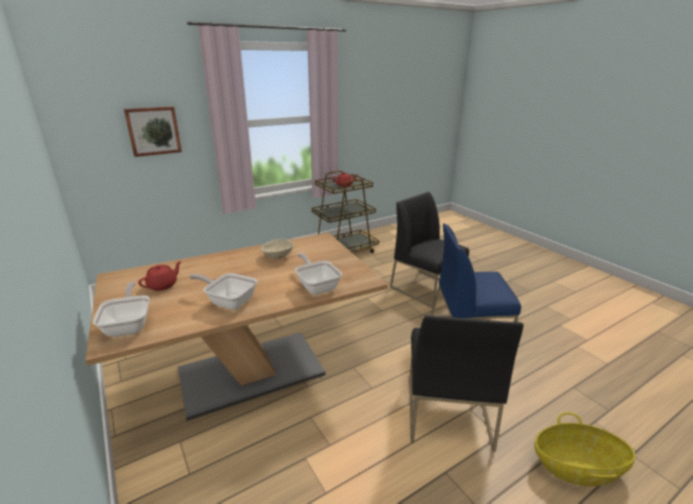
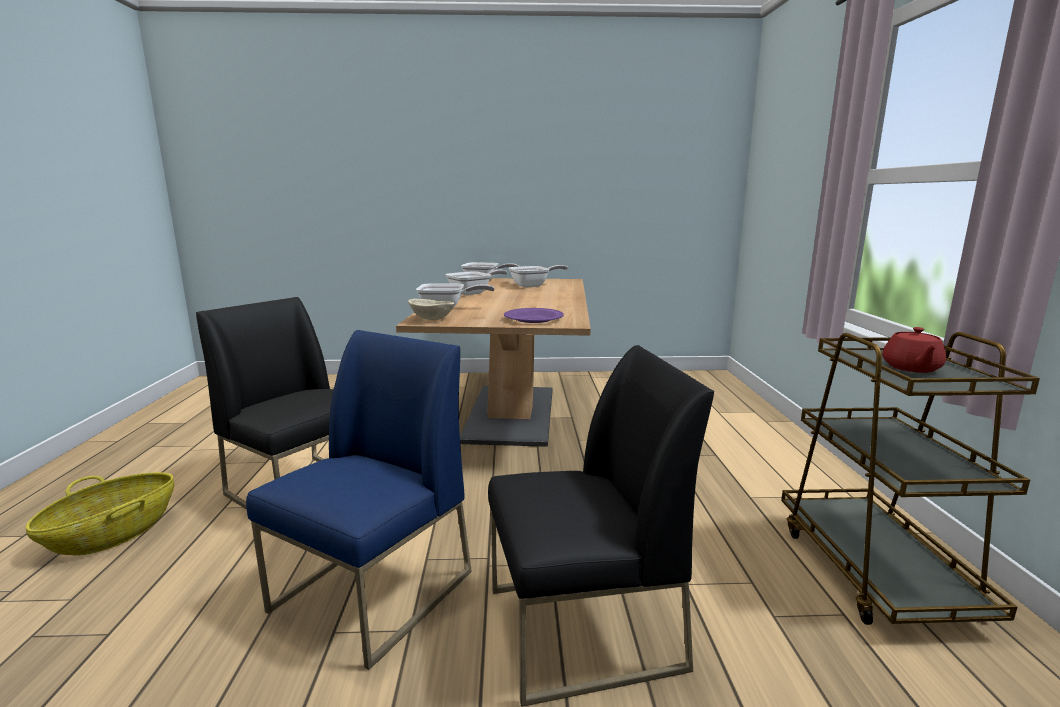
camera: 120 degrees right, 10 degrees down
(153, 131) = (798, 181): picture -> none
(163, 285) = (533, 285): red teapot -> frying pan
(278, 257) = (538, 306): beige bowl -> beige bowl (431, 319)
(321, 249) = (534, 319): none -> purple plate

